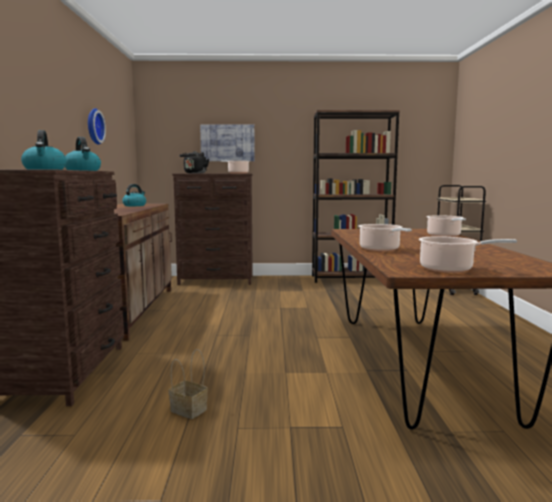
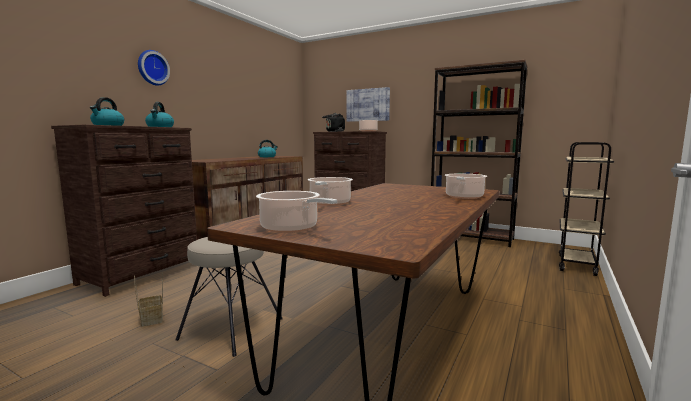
camera: 30 degrees right, 0 degrees up
(93, 126) = (236, 96): wall clock -> wall clock (152, 68)
(288, 394) = (231, 328): none -> beige stool

